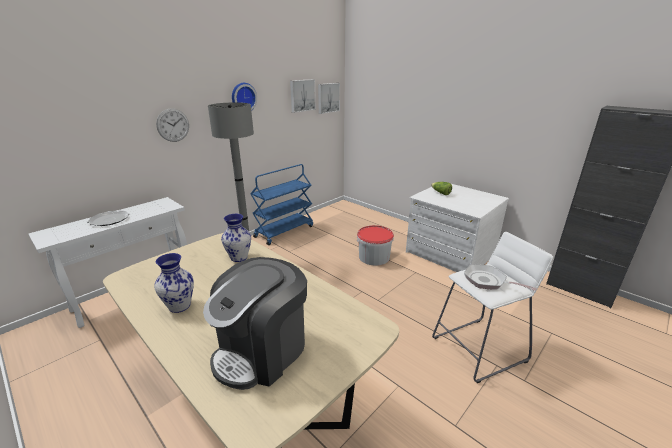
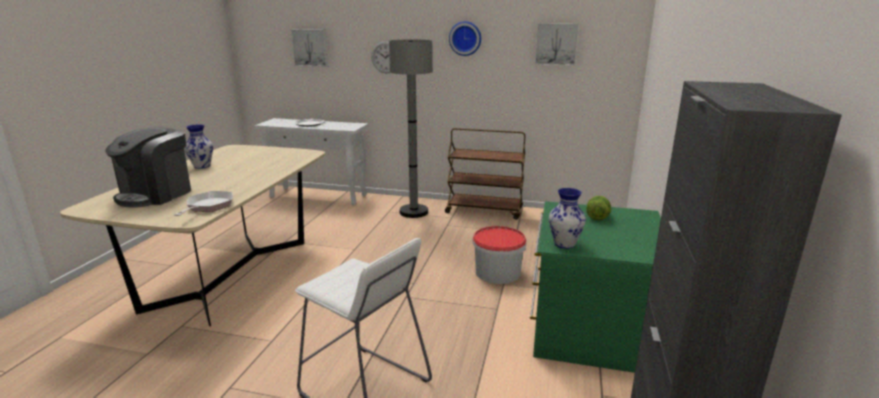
camera: 60 degrees right, 5 degrees down
(239, 258) = (278, 163): vase -> vase (564, 244)
(262, 350) = (156, 194): coffee machine -> coffee machine turned 75 degrees counterclockwise
(284, 231) = (485, 210): blue cart -> brown cart
(328, 98) = (608, 52): picture -> picture (310, 47)
(449, 253) = (590, 327): white dresser -> green dresser
(488, 281) = (348, 278): frying pan -> frying pan (208, 206)

